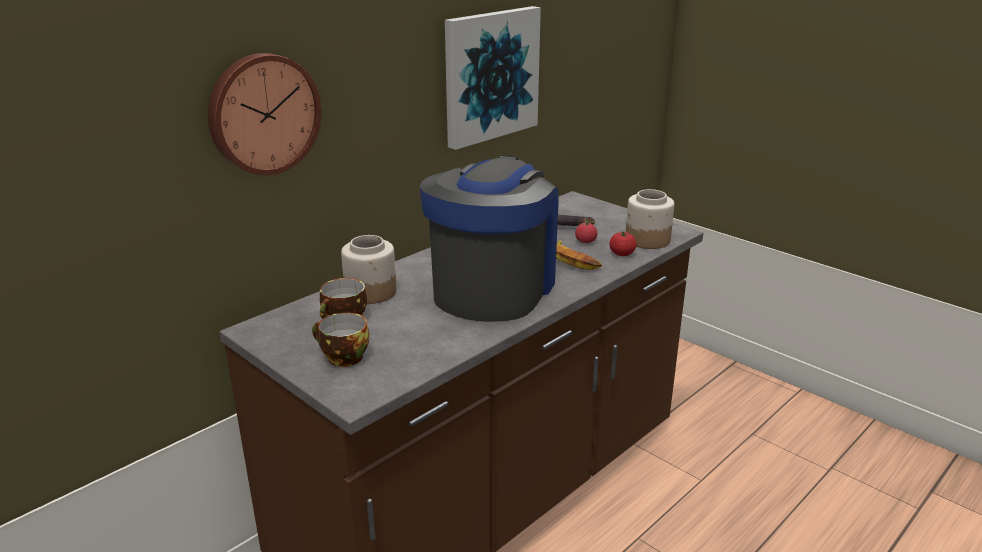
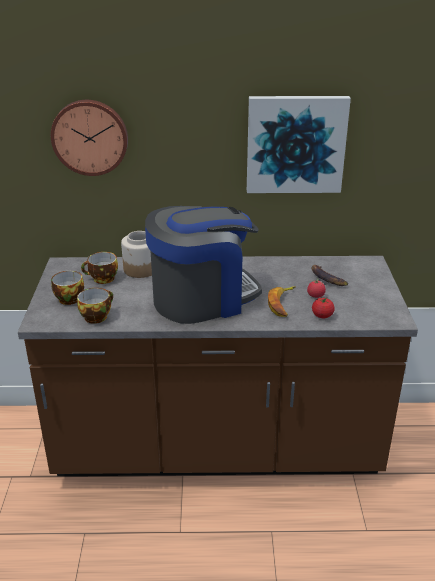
camera: 45 degrees right, 5 degrees up
(416, 357) = (96, 316): none -> cup
(647, 240) = (360, 315): jar -> none

